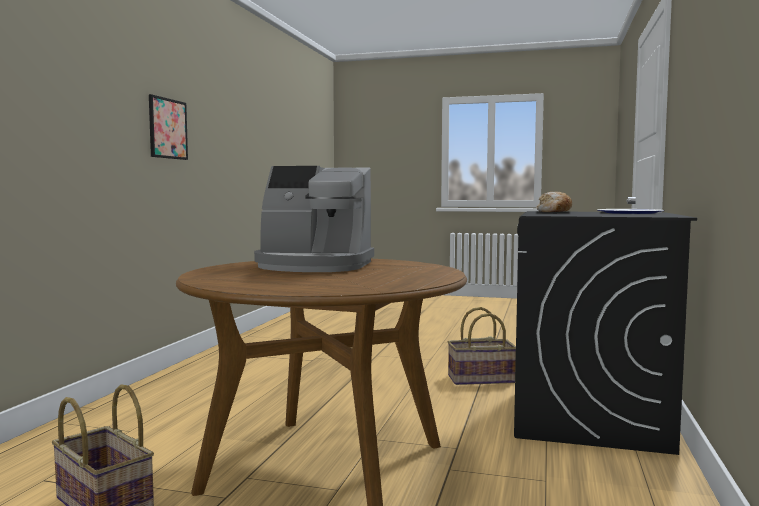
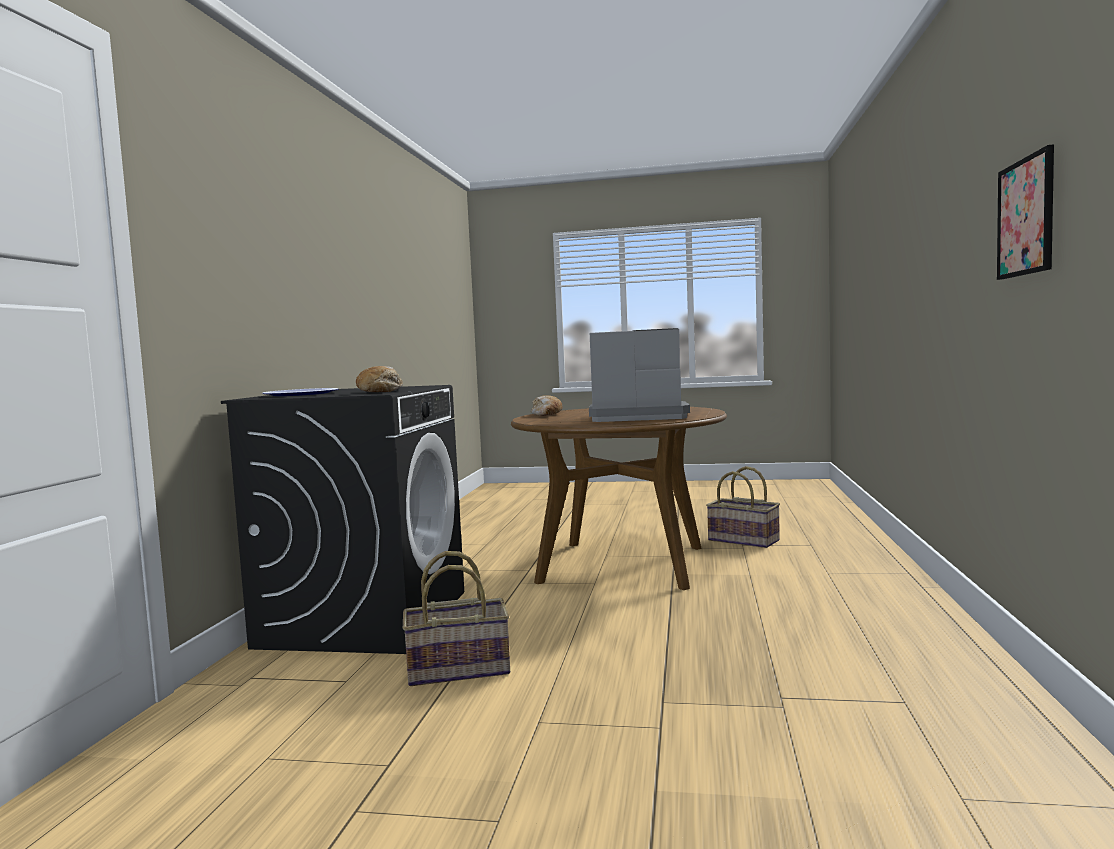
camera: 175 degrees right, 0 degrees up
(417, 279) = (546, 414): none -> bread

